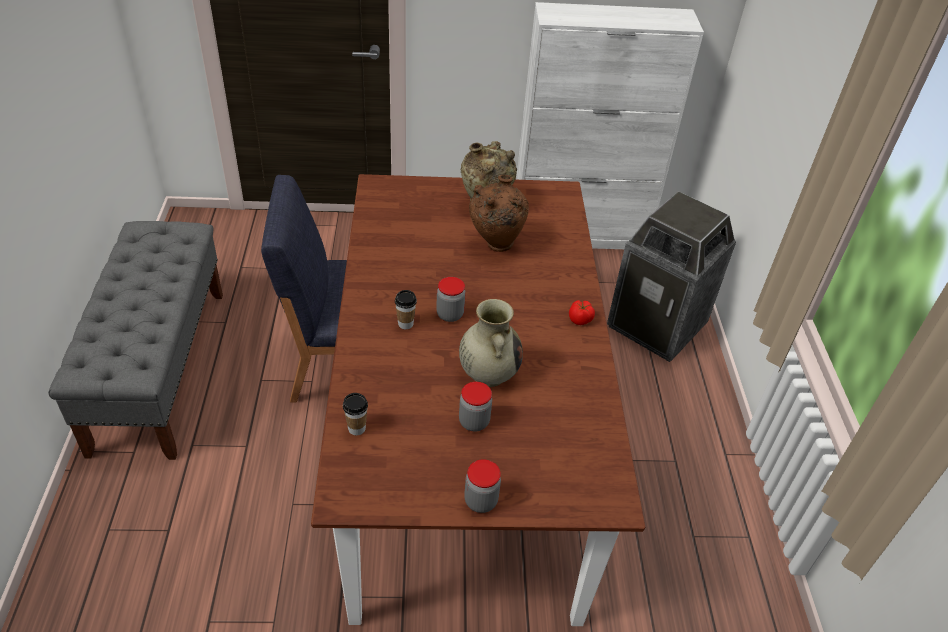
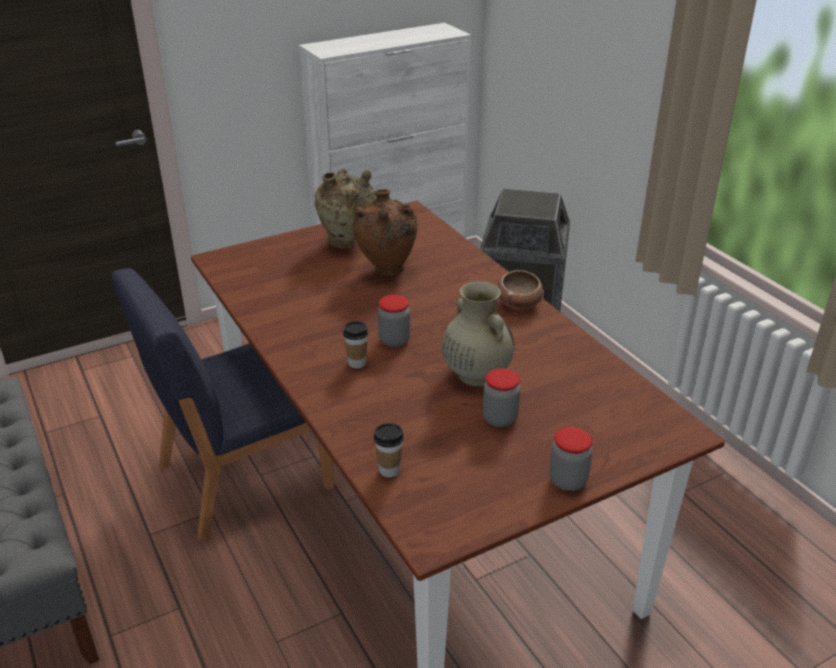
camera: 25 degrees left, 10 degrees down
(580, 320) = (519, 303): tomato -> bowl

